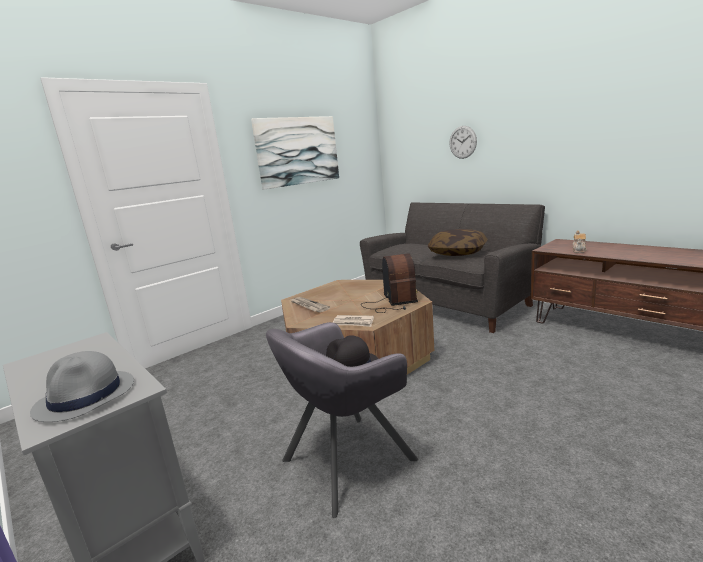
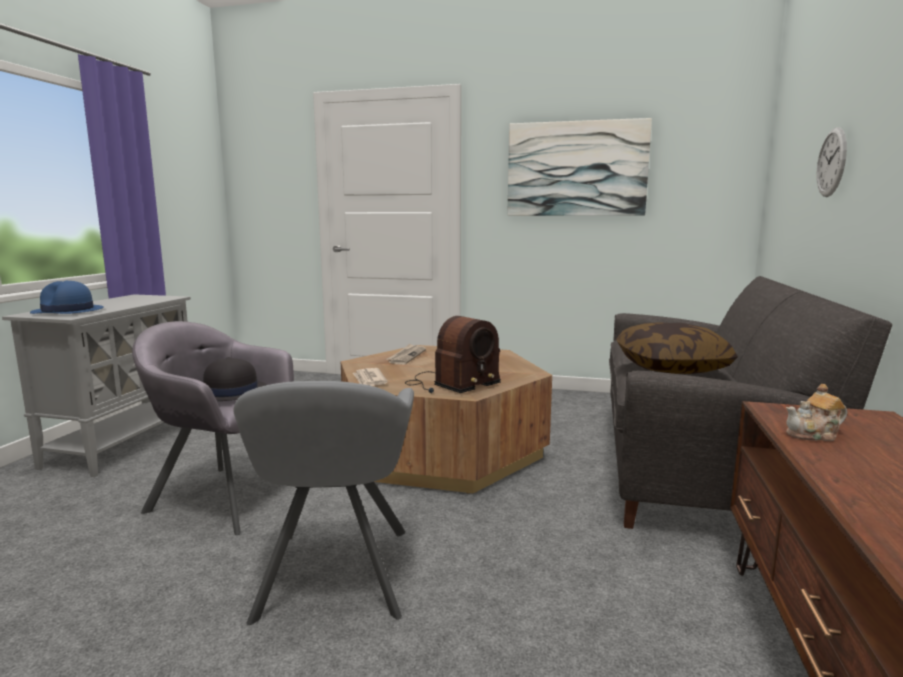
camera: 55 degrees right, 5 degrees down
(86, 396) = (68, 311): grey hat -> blue hat
(493, 423) = (334, 573): none -> grey armchair

